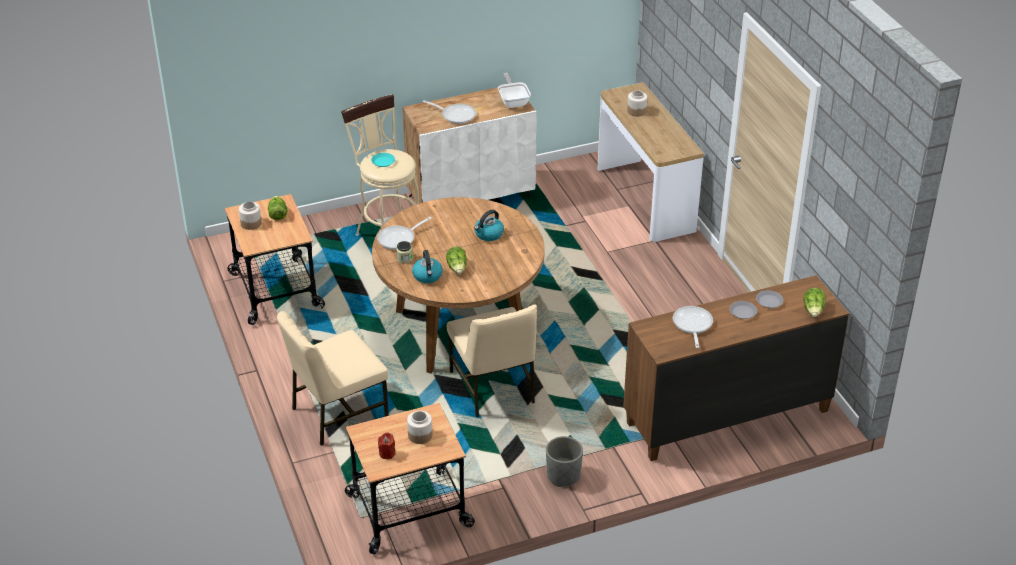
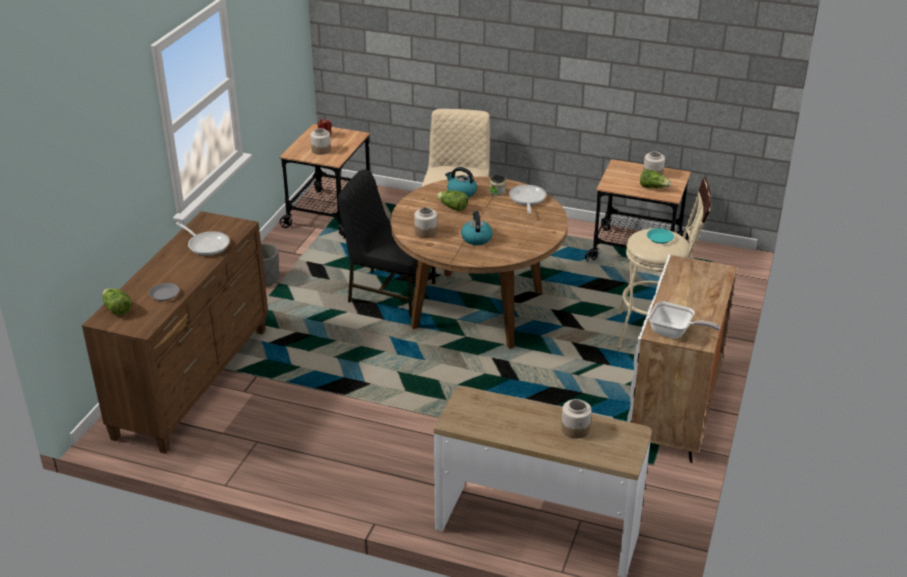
camera: 130 degrees right, 5 degrees down
(455, 115) = (684, 287): frying pan -> none
(493, 388) = (390, 293): beige chair -> black chair
(510, 261) = (426, 232): none -> jar
(743, 312) = (177, 275): grey plate -> none

